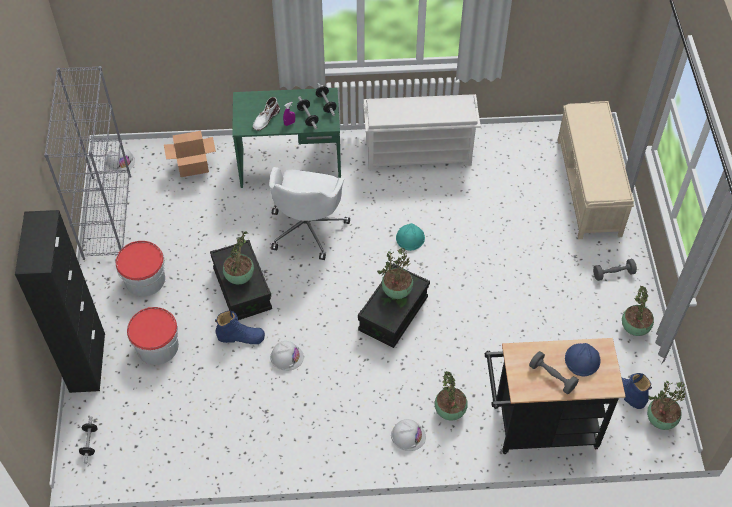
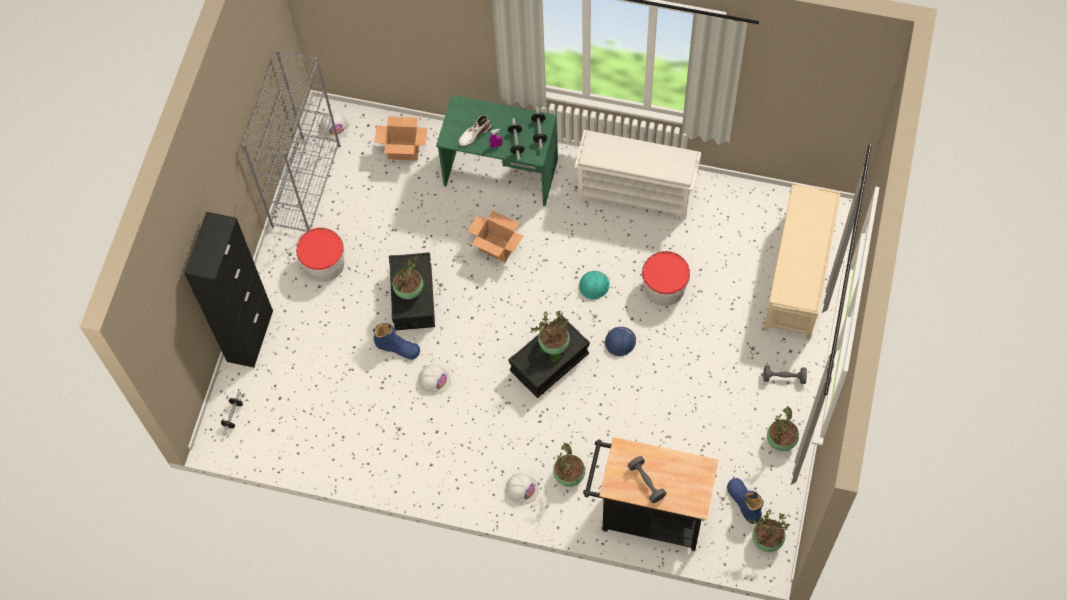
camera: 20 degrees right, 10 degrees up
(157, 346) = (317, 337): bucket -> bucket (664, 287)
(307, 227) = (496, 248): white office chair -> cardboard box
(582, 359) = (681, 473): blue hard hat -> blue hard hat (620, 341)

